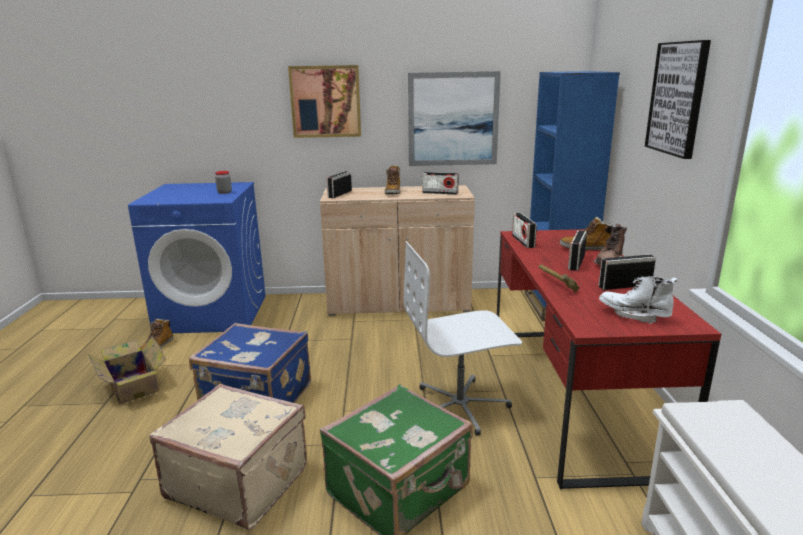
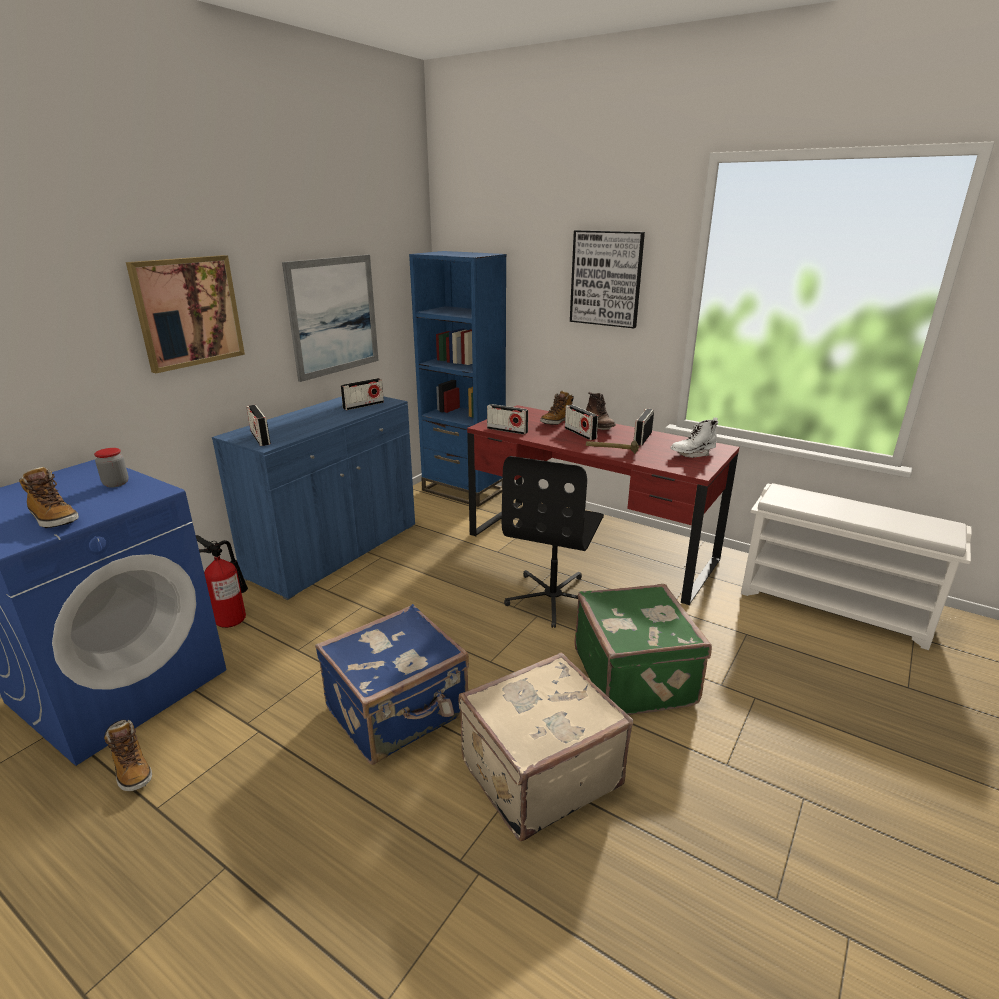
camera: 55 degrees left, 5 degrees up
(133, 385) = (214, 822): cardboard box -> none
(293, 311) = (233, 619): none -> fire extinguisher
(393, 192) = (314, 418): boot -> boot (53, 518)
(398, 303) = (335, 551): beige cabinet -> blue cabinet
(460, 406) = (553, 598): white office chair -> black office chair

